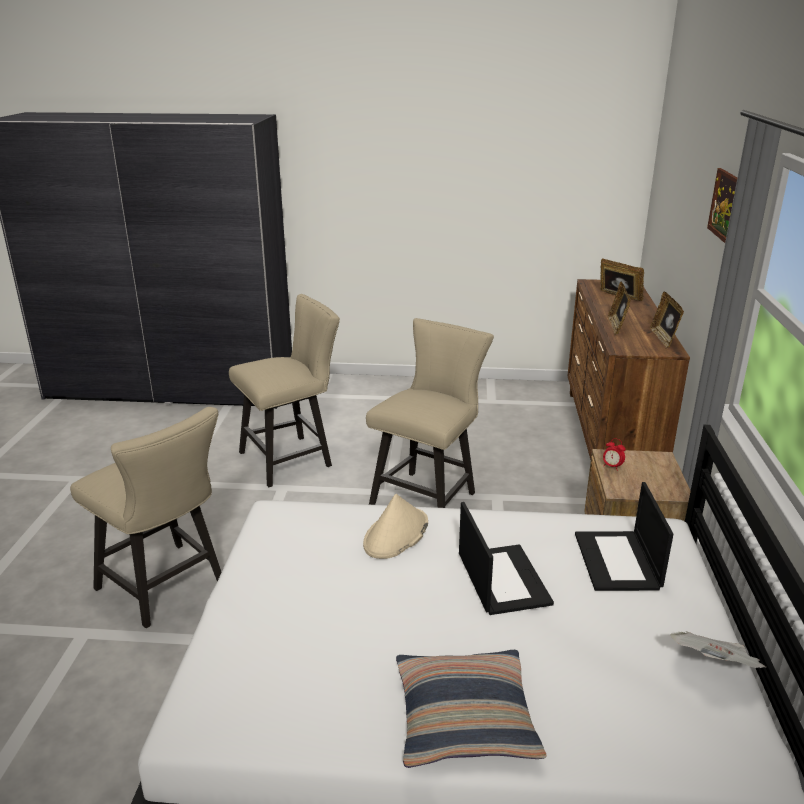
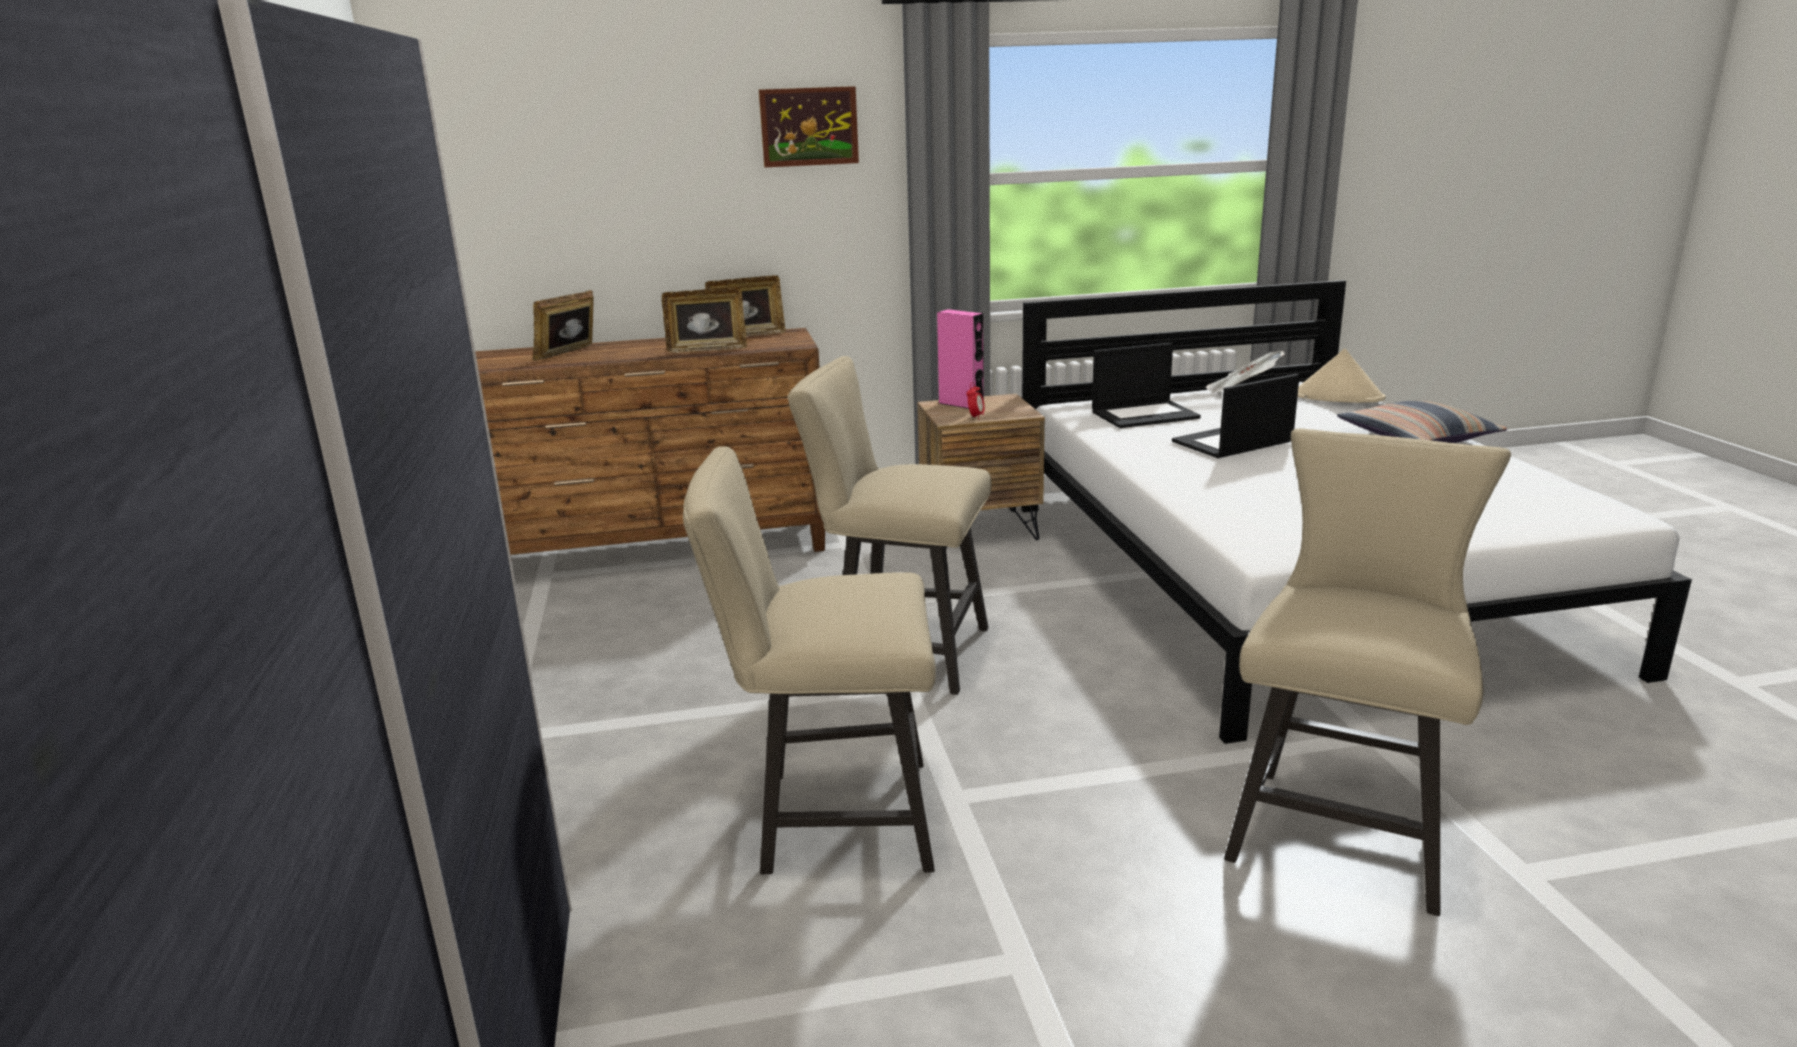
camera: 105 degrees left, 5 degrees down
(292, 458) = (830, 818): beige chair -> beige chair turned 45 degrees counterclockwise
(396, 534) = (1221, 487): beige hat -> beige hat (1338, 397)
(656, 468) = (961, 404): none -> pink speaker

